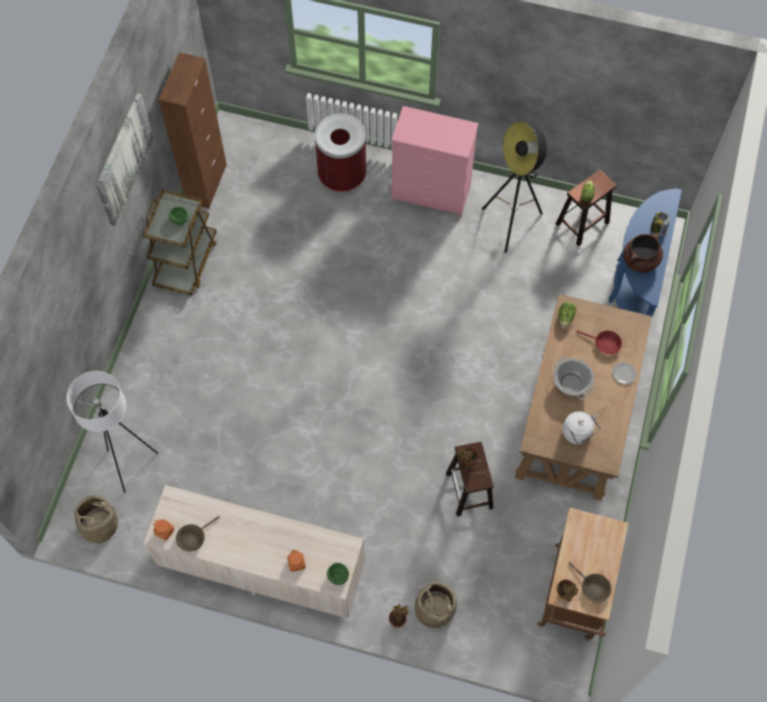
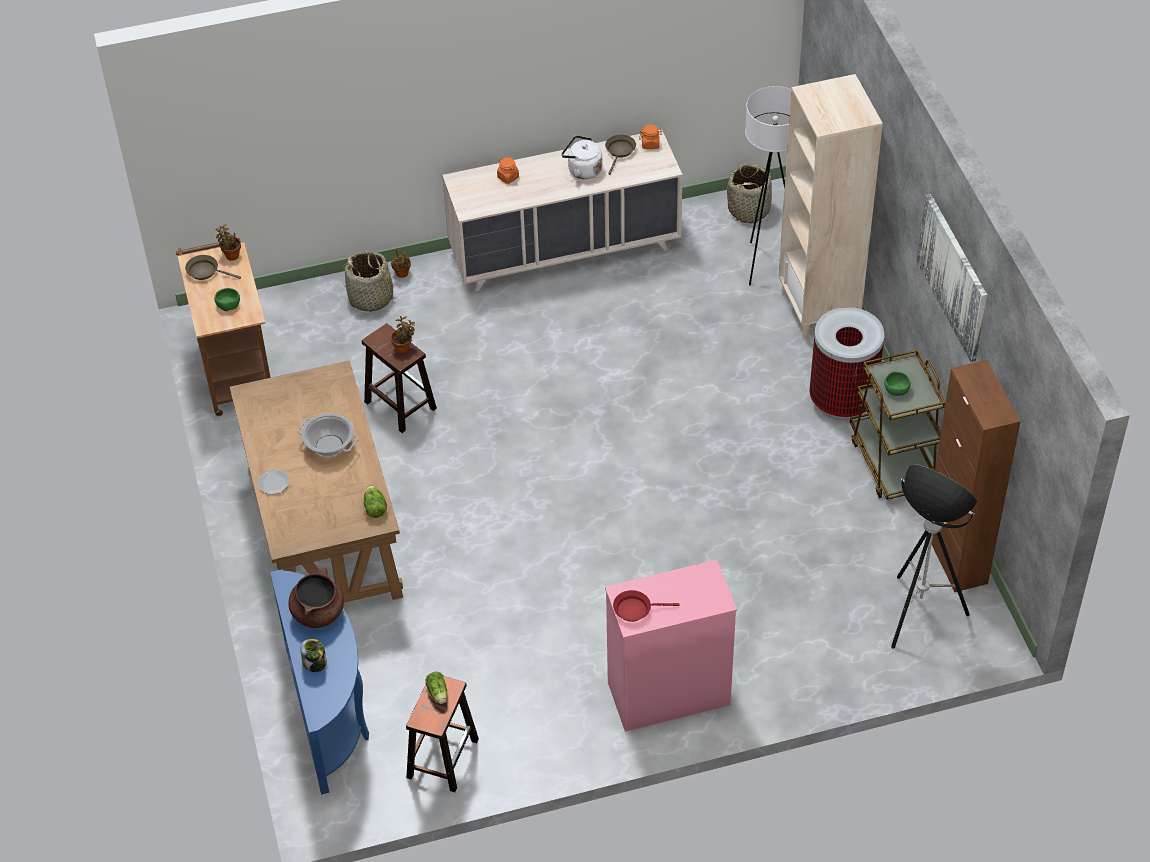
camera: 150 degrees right, 15 degrees down
(130, 402) = (819, 310): none -> beige bookcase
(338, 576) = (461, 186): green bowl -> green bowl (228, 304)
(342, 176) = (799, 655): trash can -> trash can (842, 400)
(512, 224) = (535, 708): floor lamp -> floor lamp (917, 615)
(578, 434) = (294, 403): white kettle -> white kettle (582, 170)
(604, 344) = (312, 503): red frying pan -> red frying pan (635, 609)

